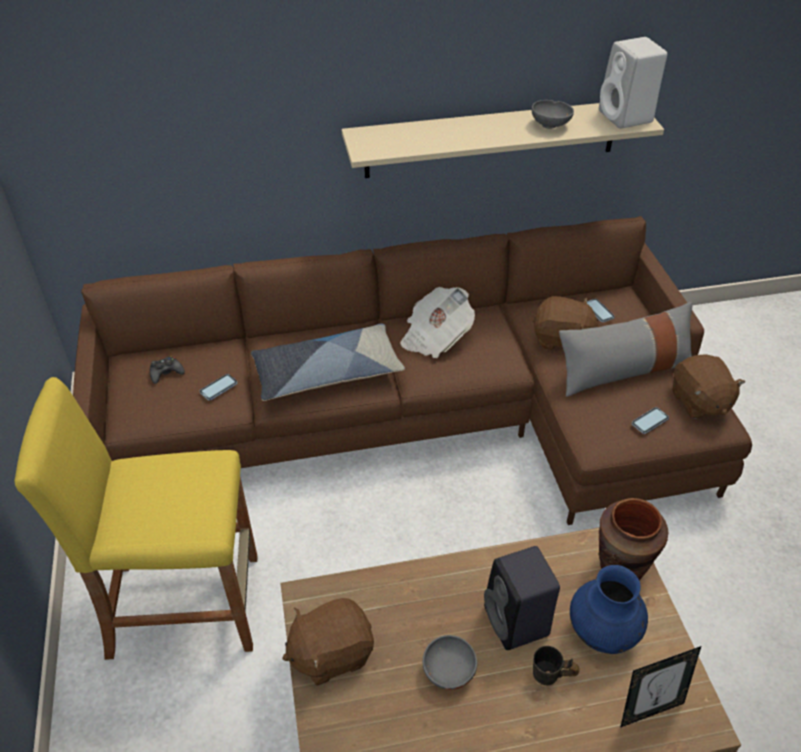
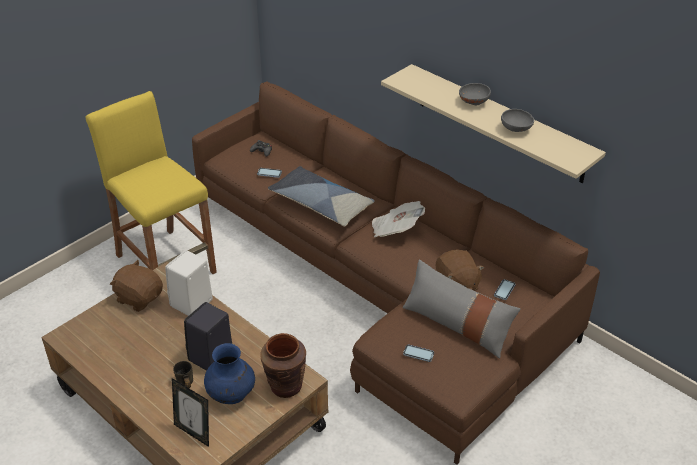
camera: 55 degrees right, 5 degrees down
(448, 672) = (159, 344): grey bowl -> grey bowl (473, 102)
(626, 117) = (569, 154): white speaker -> white speaker (191, 304)
(699, 402) = (465, 373): brown plush toy -> none

